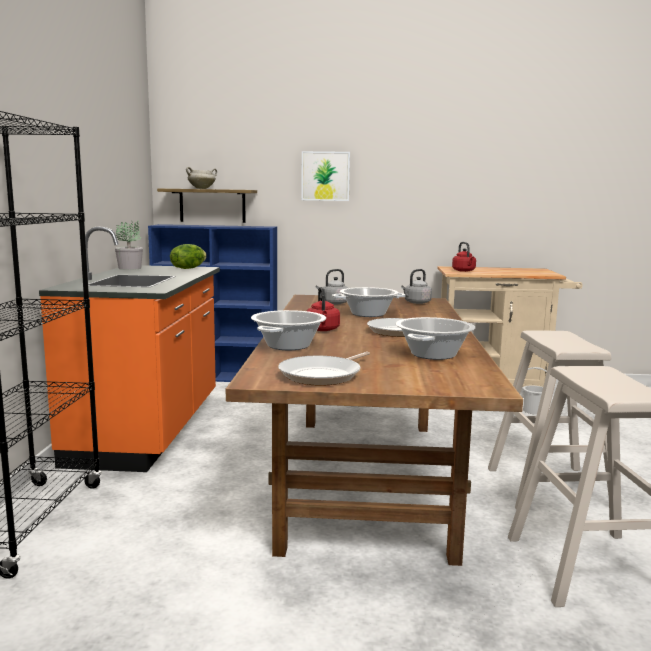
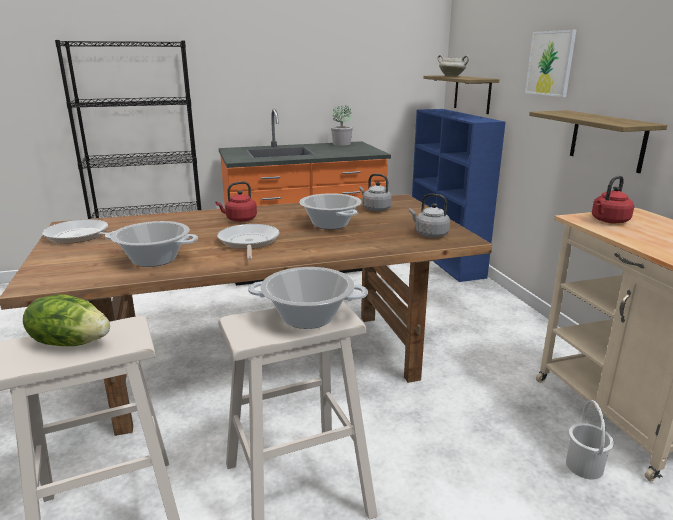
camera: 70 degrees right, 10 degrees up
(188, 268) = (364, 151): lettuce -> lettuce (71, 342)
(288, 346) = (172, 218): cooking pot -> cooking pot (308, 317)
(397, 227) = (607, 140): none -> shelf

